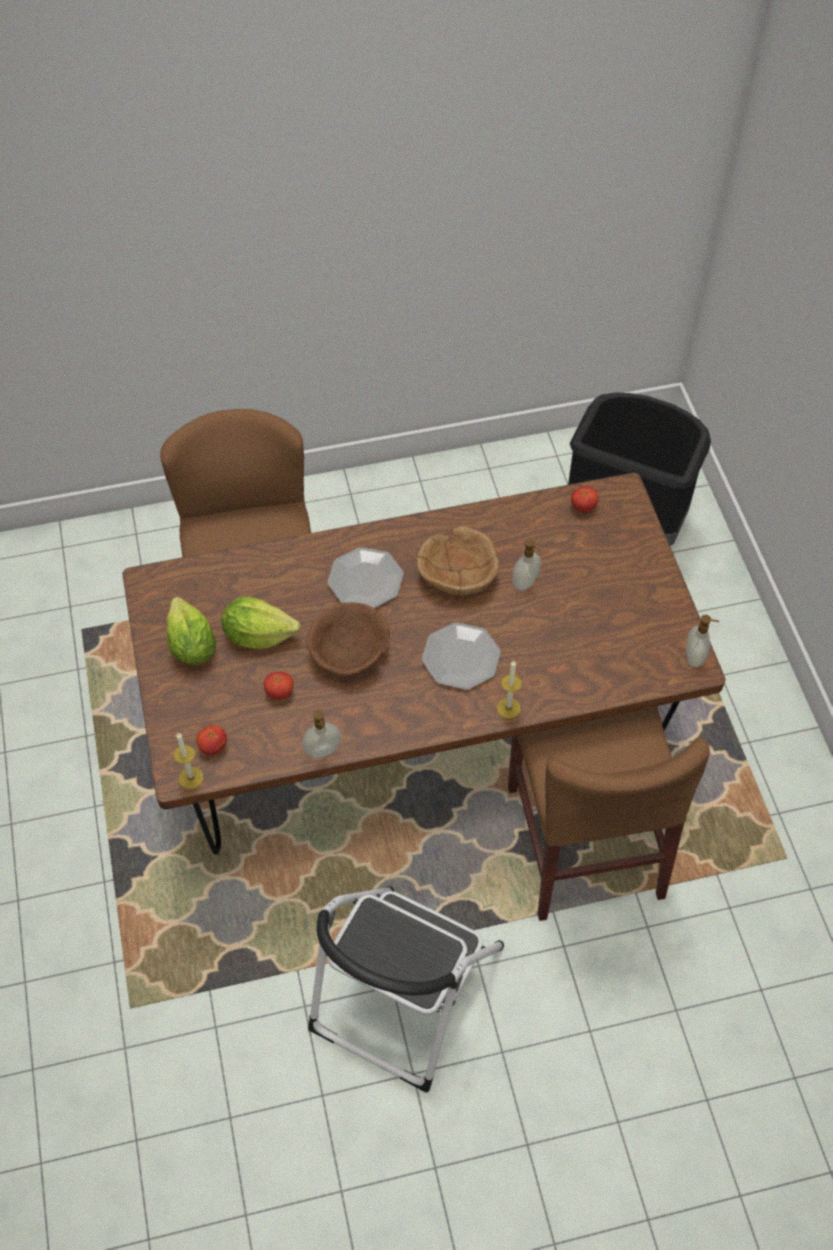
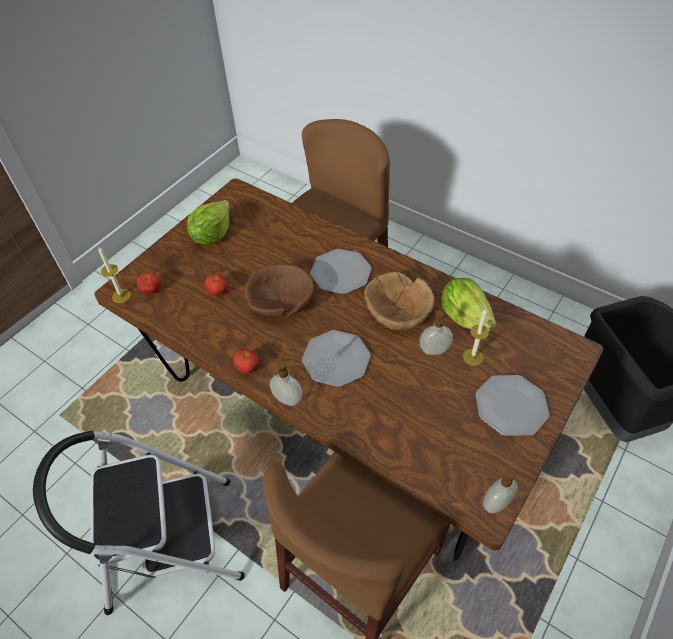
camera: 50 degrees right, 5 degrees down
(258, 635) = (249, 255): lettuce -> lettuce (465, 316)
(323, 751) = (194, 341): soap dispenser -> soap dispenser (287, 400)
(508, 708) = (324, 415): candle -> candle (473, 357)
(583, 507) = (533, 337): tomato -> tomato (248, 368)
(627, 577) = (511, 406): none -> plate

